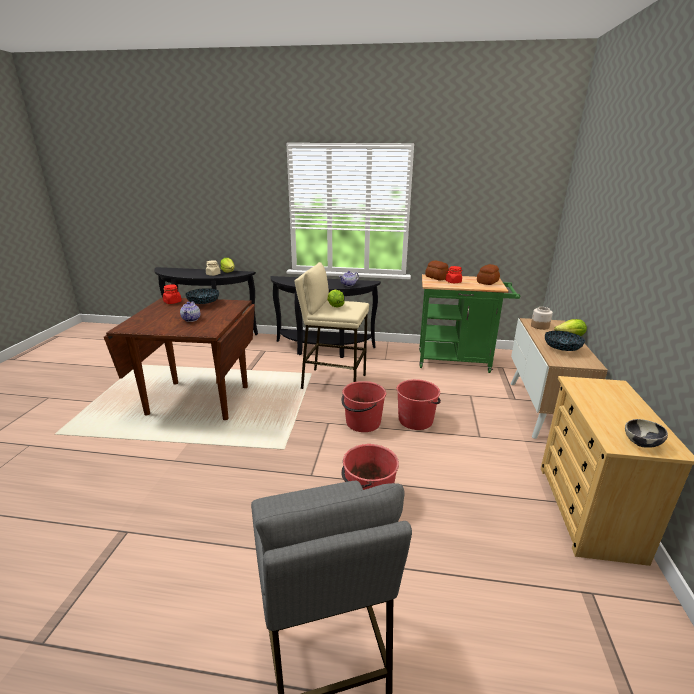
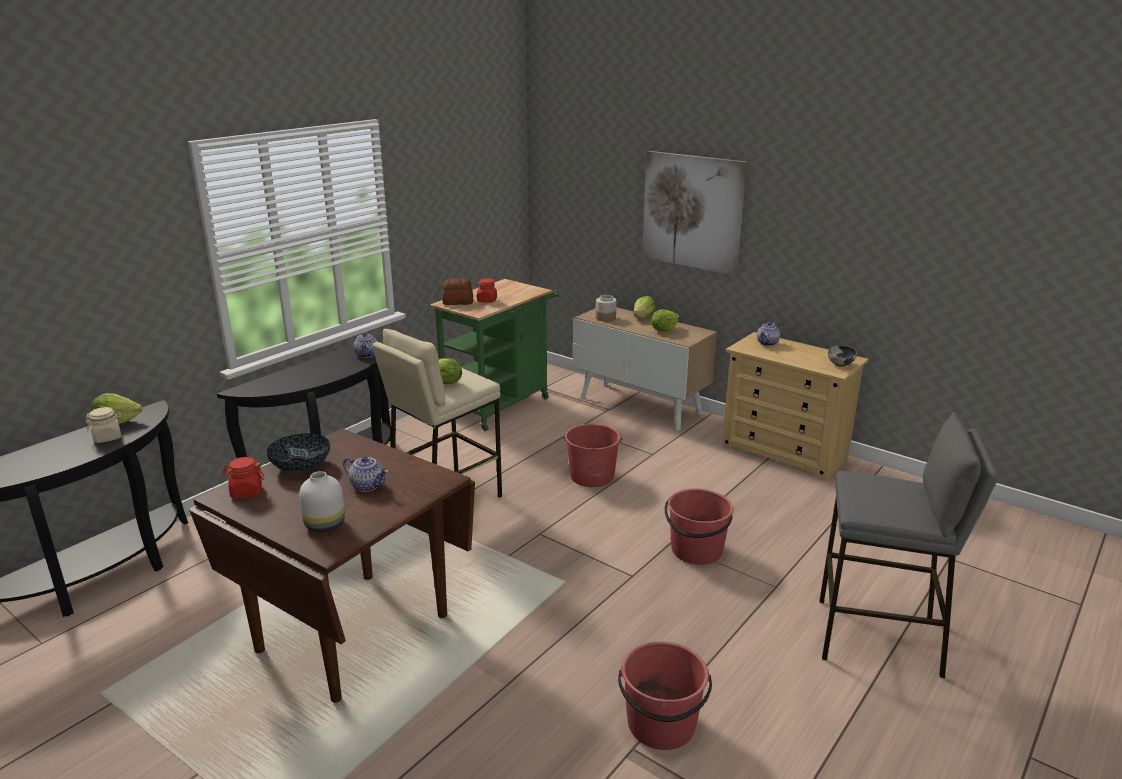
camera: 60 degrees left, 0 degrees up
(146, 322) = (324, 526): none -> white vase
(362, 423) = (563, 510): red bucket -> red bucket (661, 725)
(488, 282) = (512, 288): bread -> none
(561, 349) = (664, 330): bowl -> lettuce
(611, 392) = (768, 343): none -> teapot
(625, 245) = (692, 212): none -> picture

